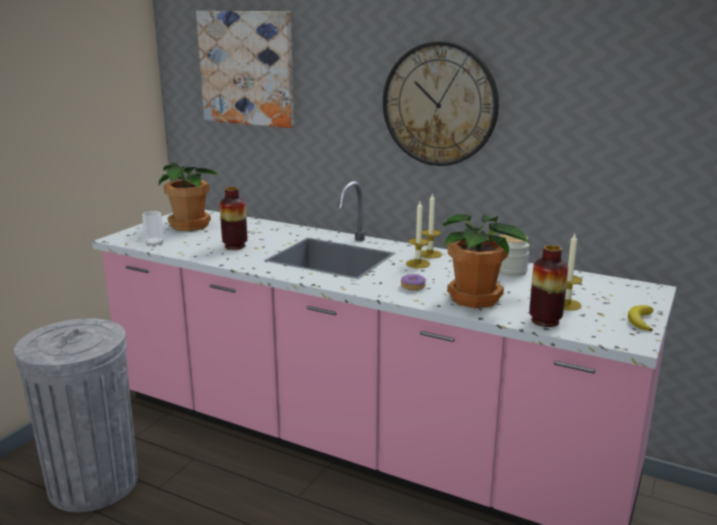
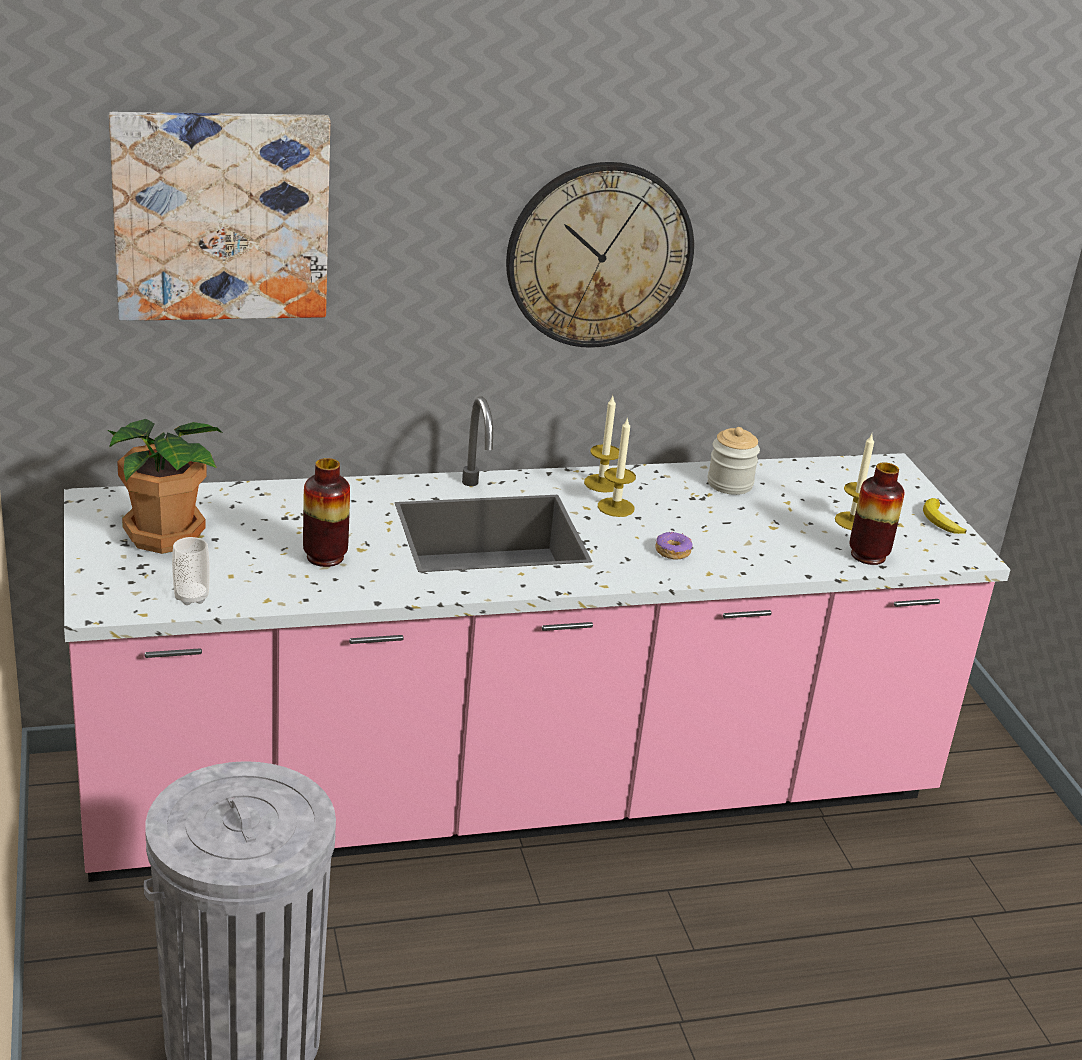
camera: 45 degrees left, 10 degrees up
(476, 299) = (764, 547): potted plant -> none

